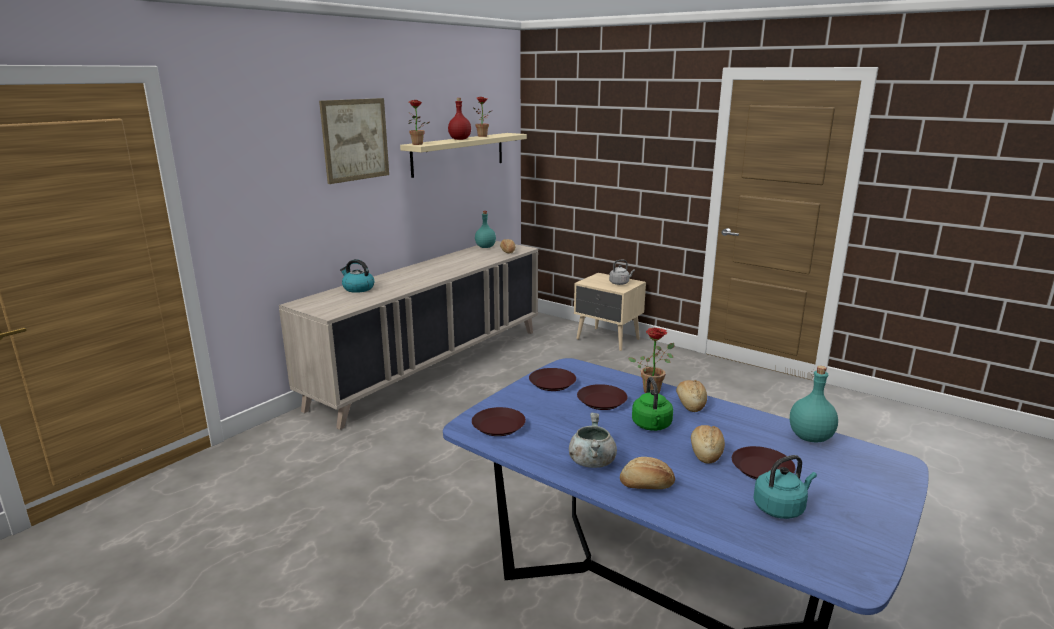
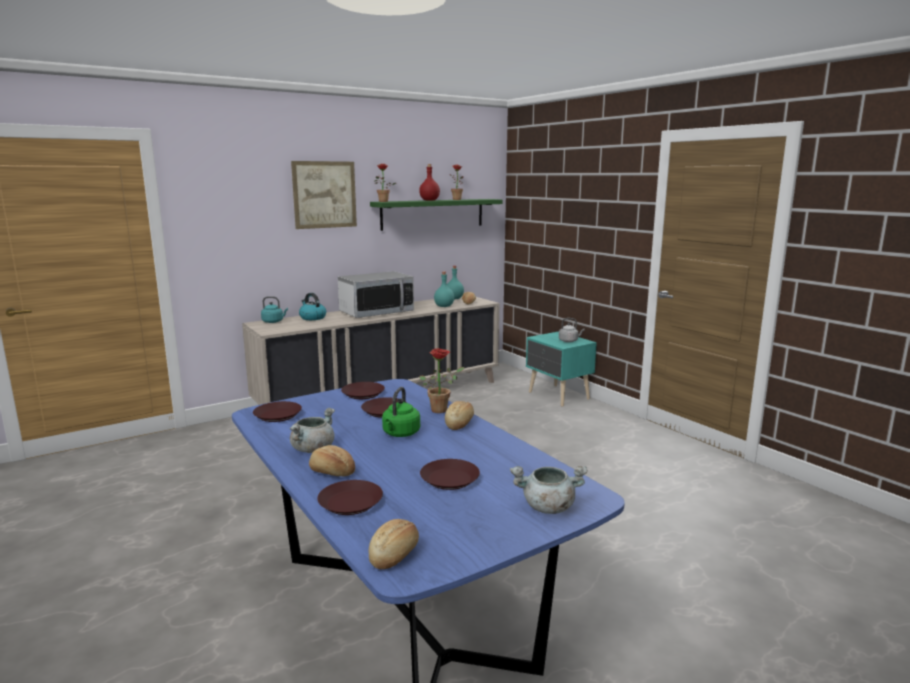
camera: 20 degrees right, 5 degrees down
(423, 274) = (376, 312): none -> microwave
(459, 154) = (433, 214): beige shelf -> green shelf
(608, 340) = (558, 396): beige nightstand -> turquoise nightstand
(706, 452) = (418, 459): bread -> bread (395, 555)
(710, 517) = (350, 503): none -> brown plate
(780, 508) = (422, 509): turquoise kettle -> turquoise kettle (274, 321)
(809, 437) = (533, 464): turquoise bottle -> turquoise bottle (444, 306)
(876, 481) = (547, 507): none -> grey cooking pot

